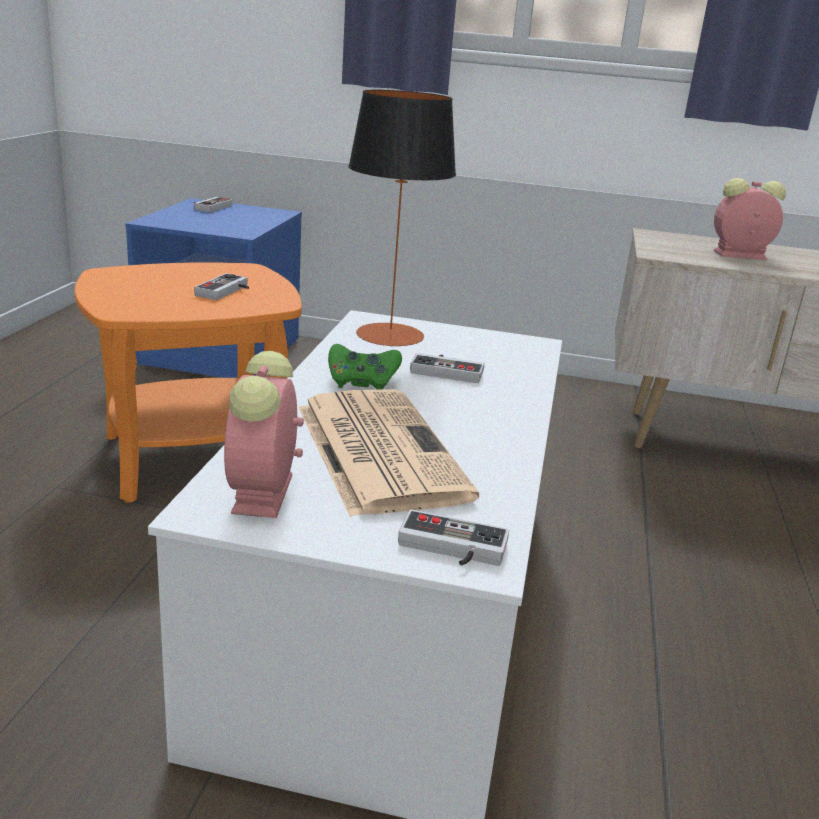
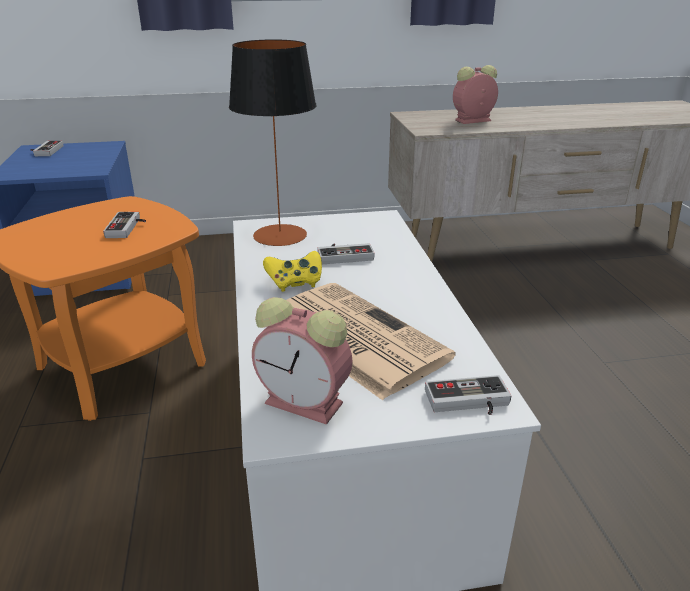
camera: 20 degrees left, 5 degrees up
(263, 495) = (307, 403): alarm clock -> alarm clock turned 45 degrees counterclockwise
(361, 383) = (295, 283): green game controller -> yellow game controller

